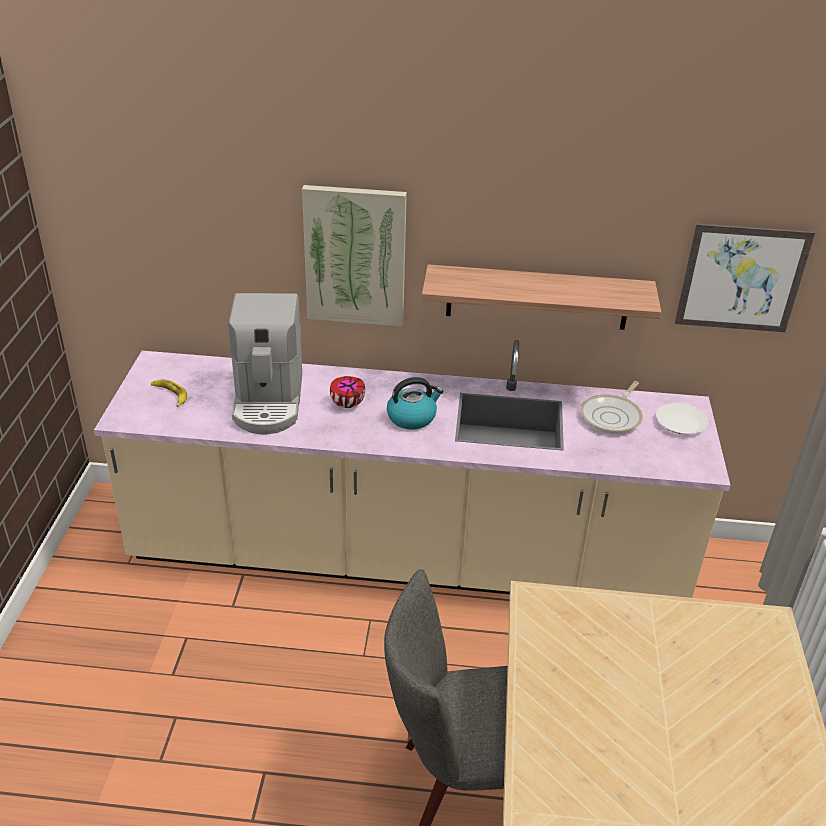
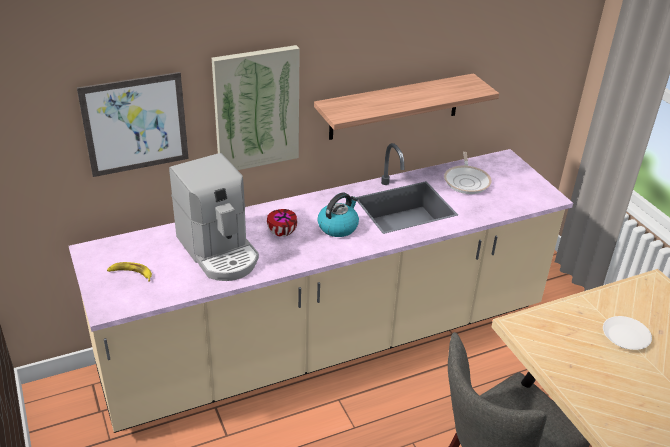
camera: 30 degrees left, 0 degrees up
(680, 423) = (510, 172): white plate -> white plate (625, 336)
(741, 278) = (527, 57): picture -> picture (135, 124)

